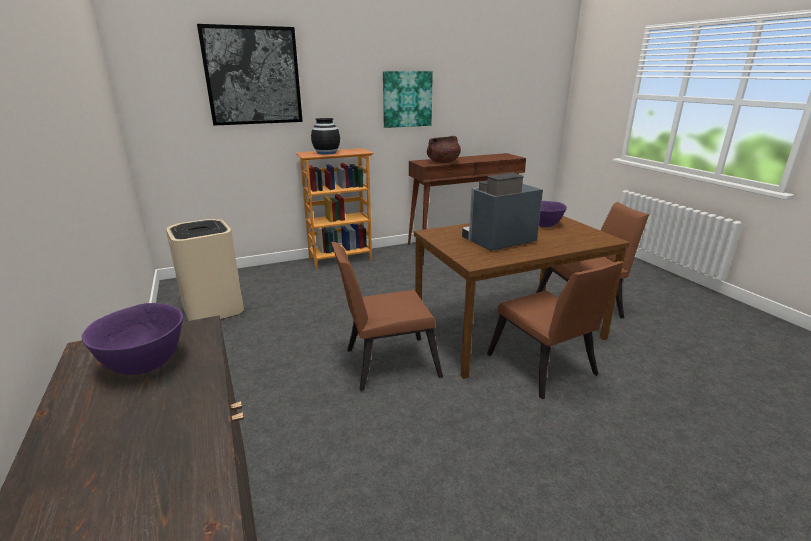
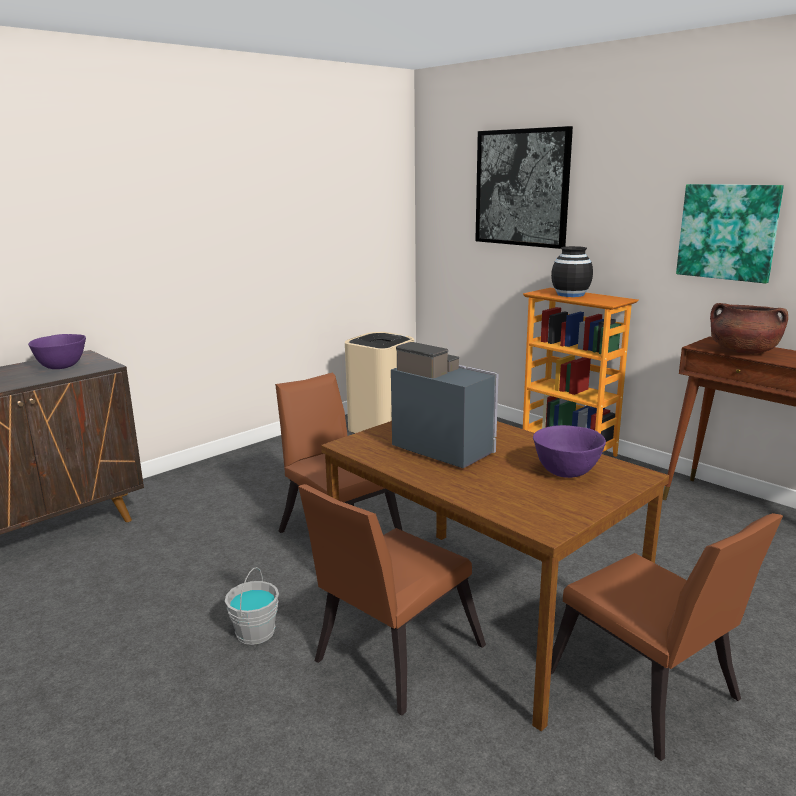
camera: 70 degrees right, 5 degrees down
(502, 423) = (255, 632): none -> grey bucket

